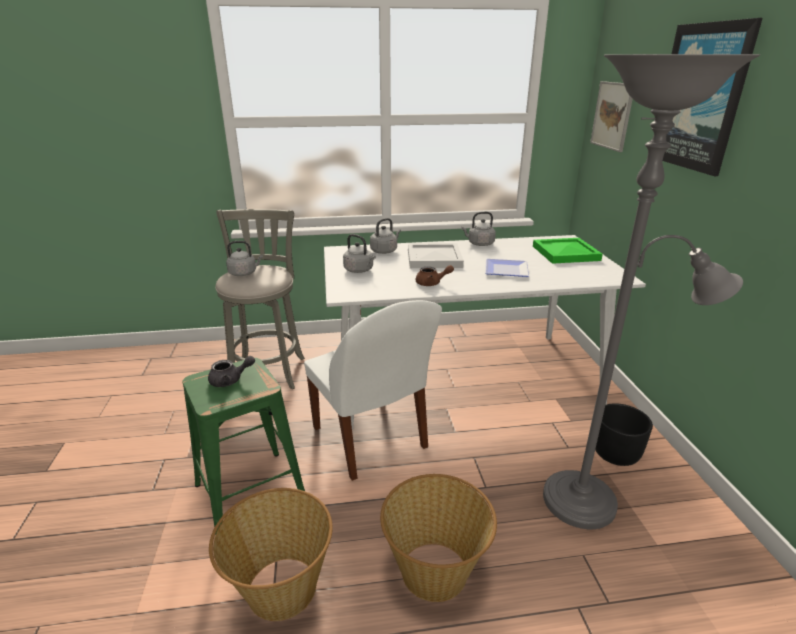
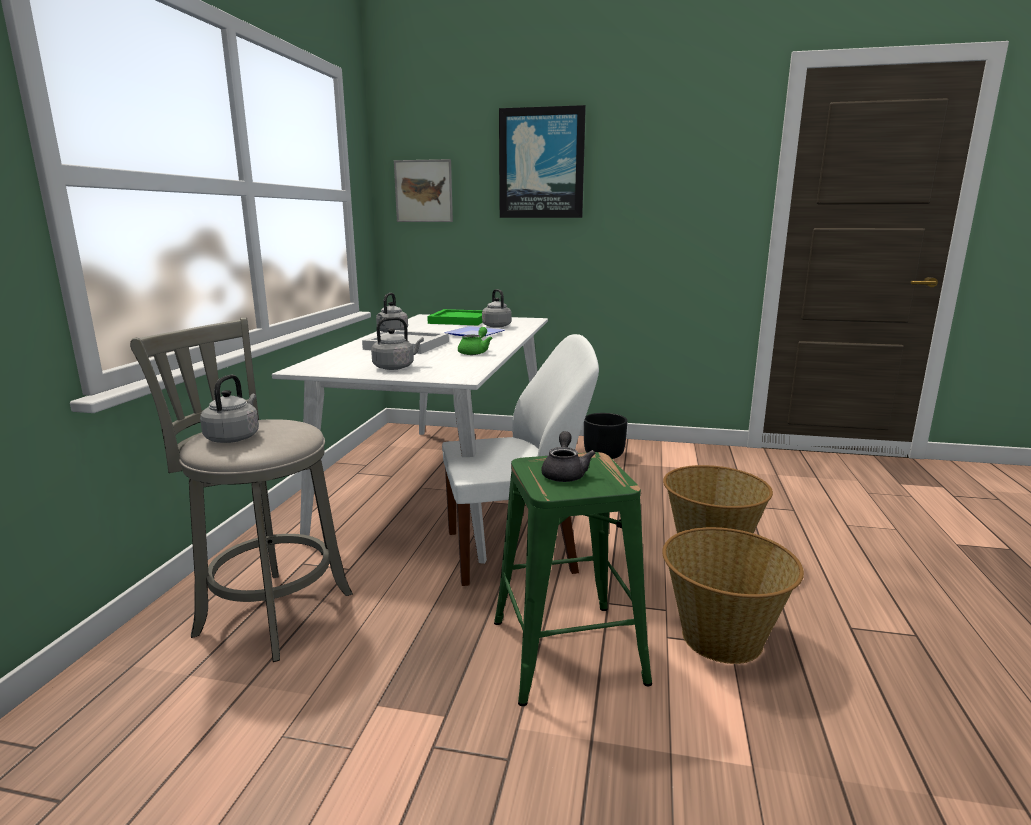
camera: 70 degrees left, 10 degrees down
(385, 251) = (347, 355): grey kettle -> grey kettle (496, 326)
(432, 283) = (475, 352): brown teapot -> green teapot
(589, 501) = (651, 476): grey floor lamp -> none

